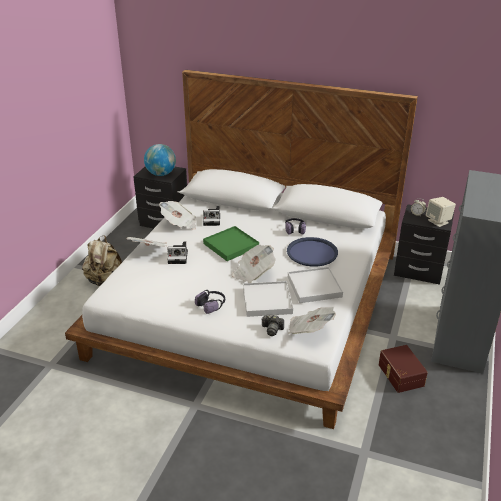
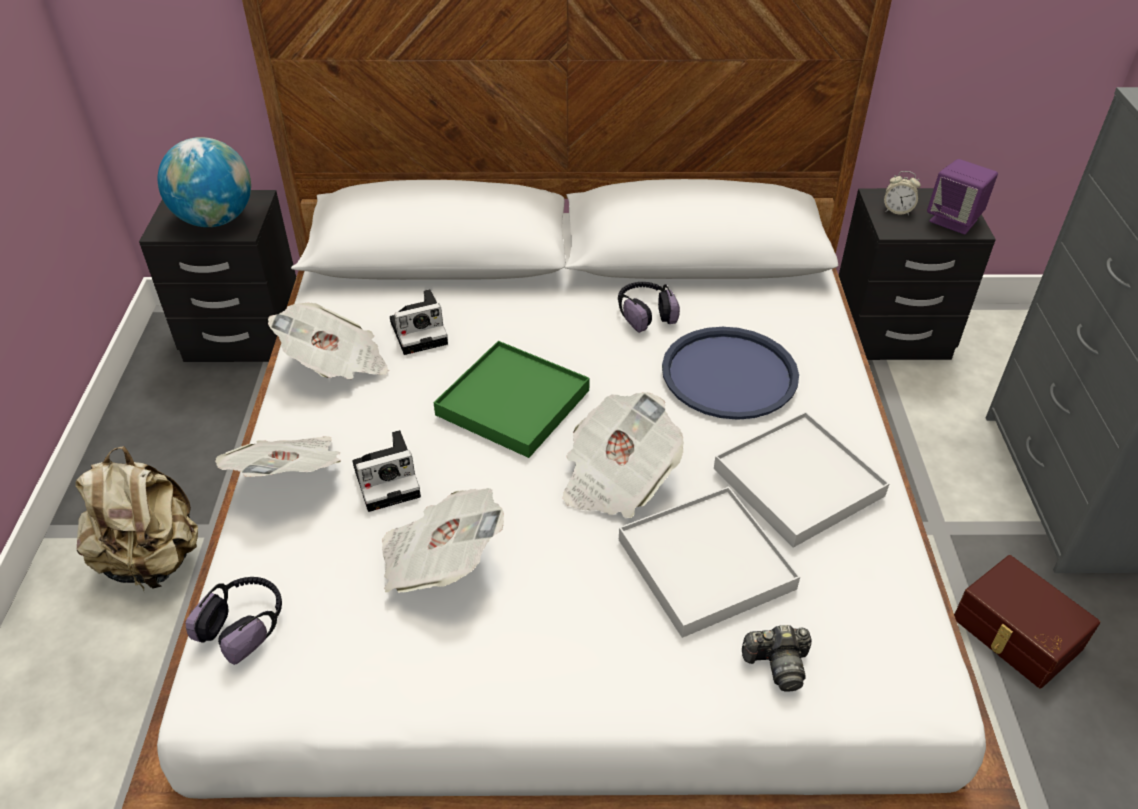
camera: 20 degrees left, 10 degrees up
(211, 305) = (563, 625): headphones -> headphones (244, 625)
(309, 330) = (872, 634): newspaper -> newspaper (440, 561)
(438, 221) = (954, 220): beige speaker -> purple speaker

